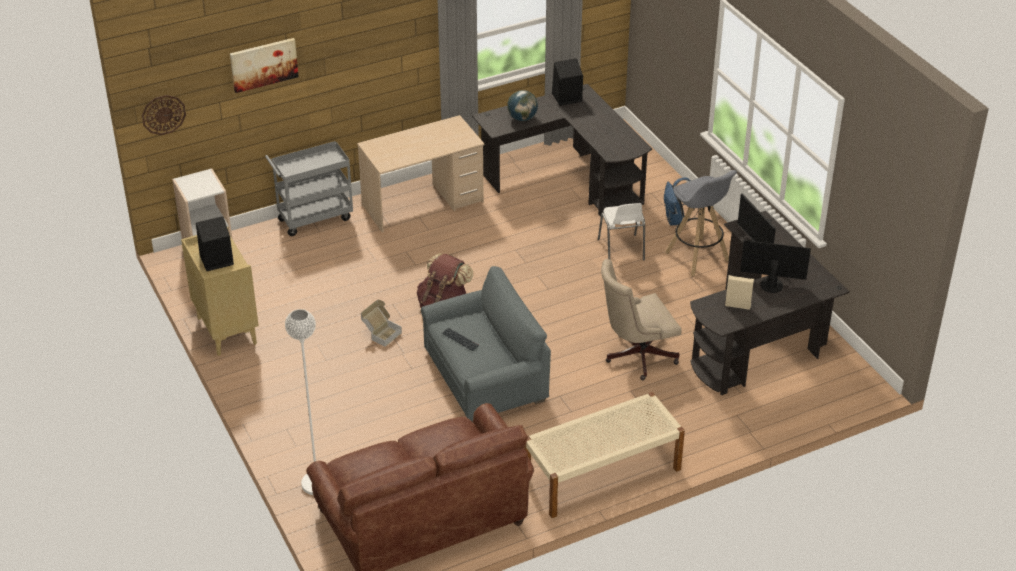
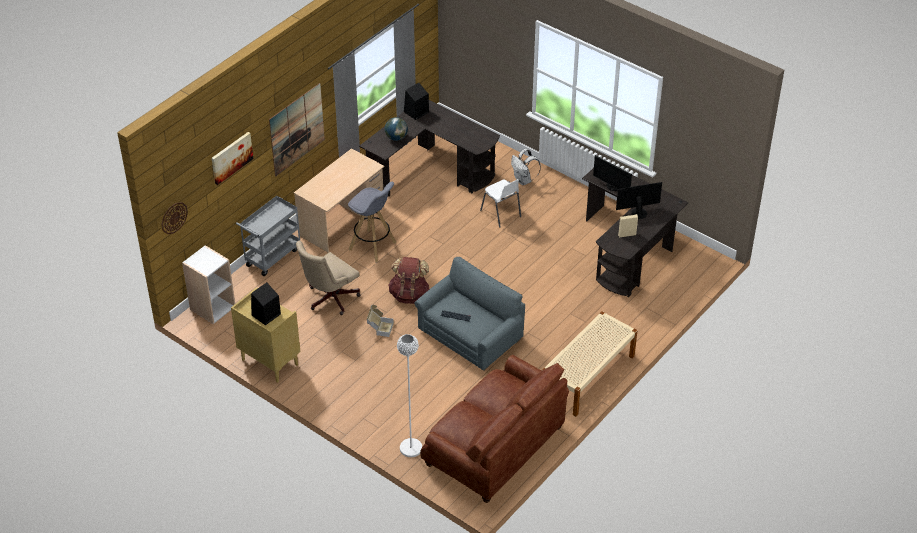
camera: 25 degrees left, 5 degrees up
(376, 62) = (296, 129): none -> picture
(636, 356) = (558, 288): beige office chair -> beige office chair (329, 299)
(676, 221) = (524, 180): blue backpack -> white backpack
(698, 257) = (554, 203): grey stool -> grey stool (373, 246)

